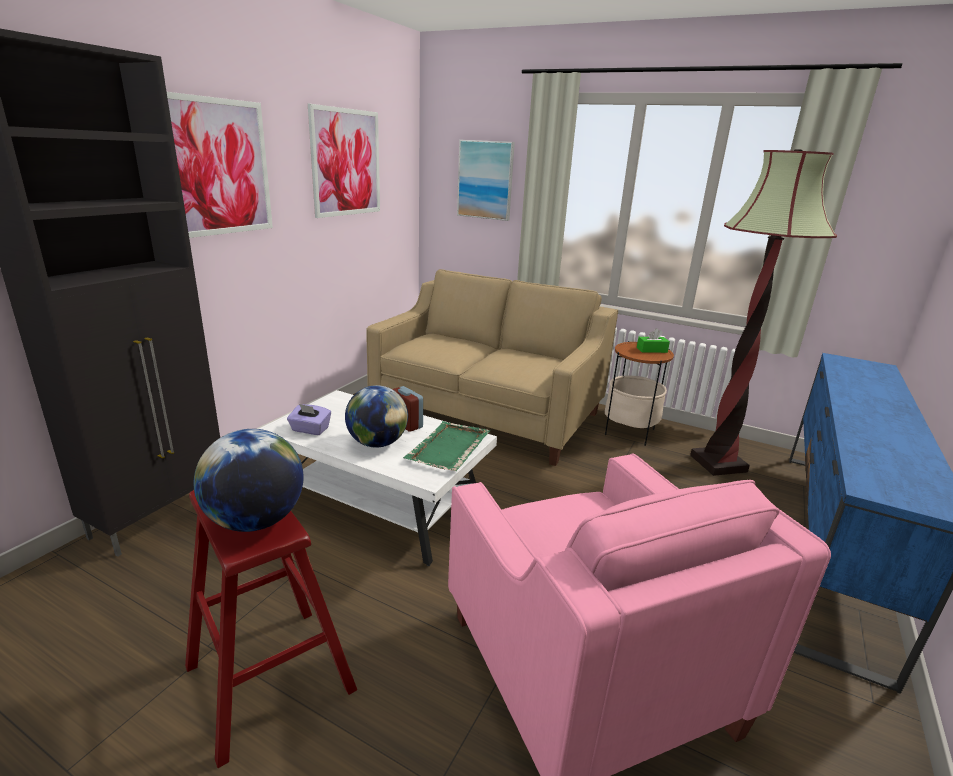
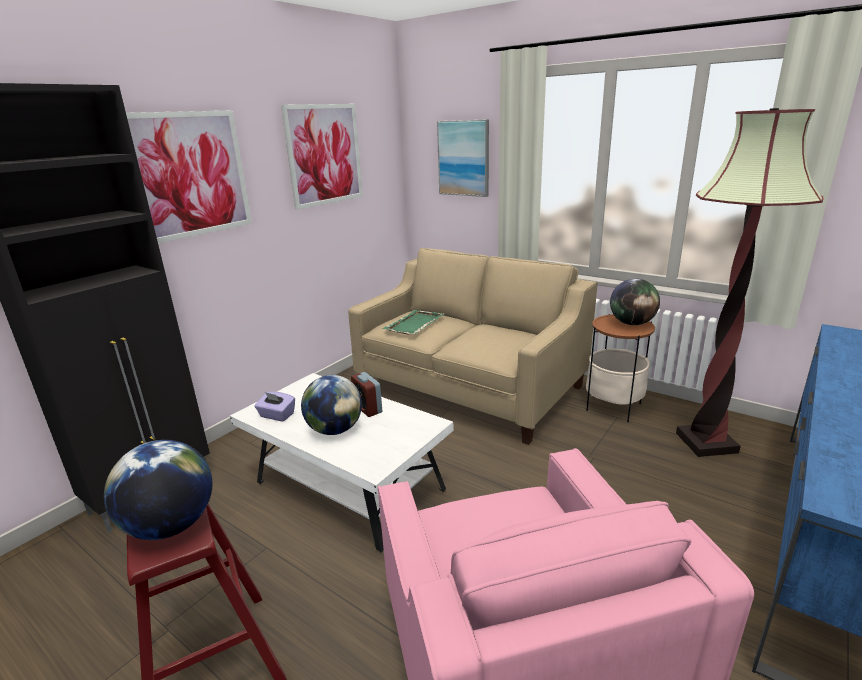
camera: 10 degrees right, 0 degrees up
(448, 448) = (401, 435): green tray -> green tray (414, 324)
(652, 350) = (632, 323): green tissue box -> globe

